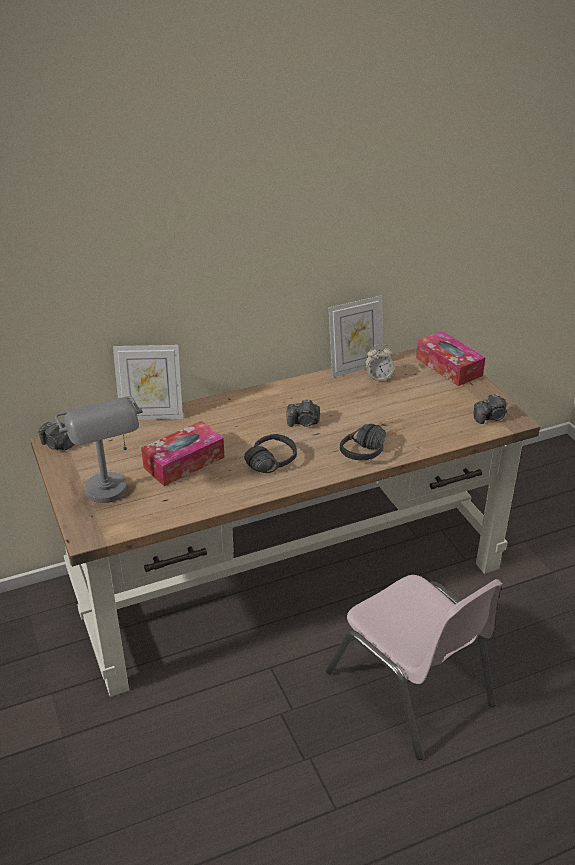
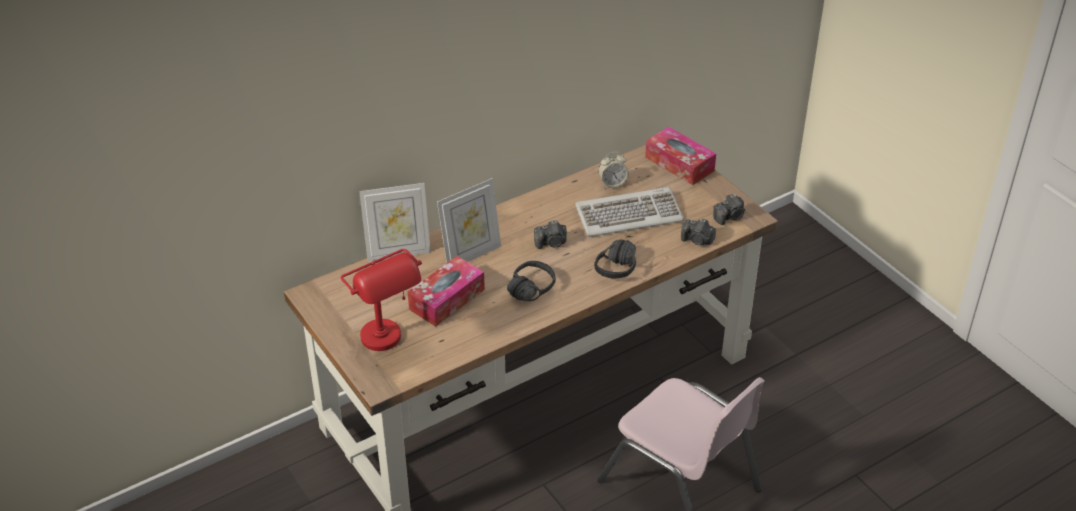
camera: 10 degrees left, 5 degrees up
(57, 445) = (315, 296): camera -> camera (697, 240)
(112, 498) = (389, 344): grey table lamp -> red table lamp
(355, 368) = (587, 175): picture frame -> picture frame (471, 254)
(388, 405) = (629, 215): none -> keyboard

